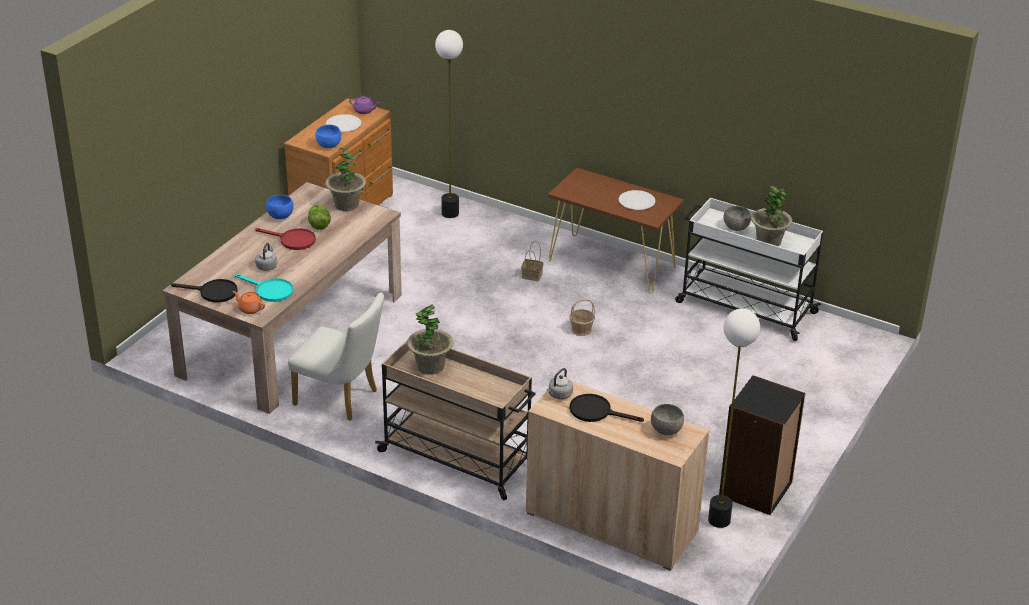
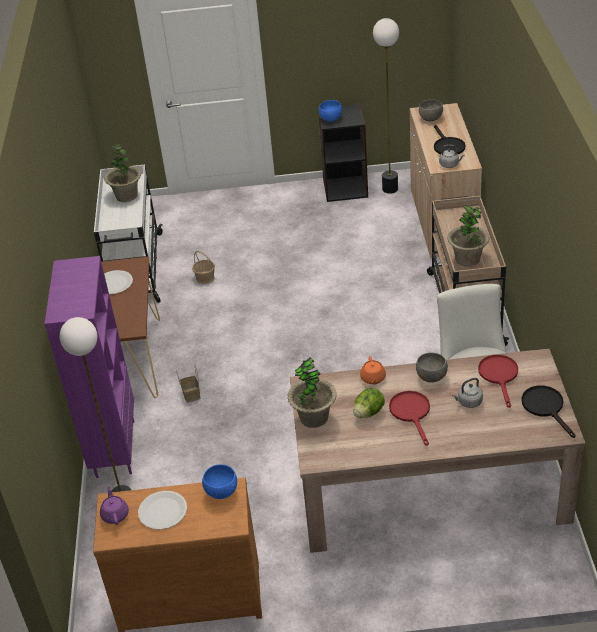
camera: 120 degrees left, 5 degrees up
(250, 309) = (536, 370): orange teapot -> orange teapot (373, 378)
(270, 291) = (499, 376): turquoise frying pan -> red frying pan
(281, 216) = (382, 448): blue bowl -> blue bowl (330, 119)
(515, 227) = (114, 448): none -> purple bookcase
(581, 329) = (246, 330): basket -> basket (205, 278)
(735, 228) = (119, 216): grey bowl -> grey bowl (432, 377)

